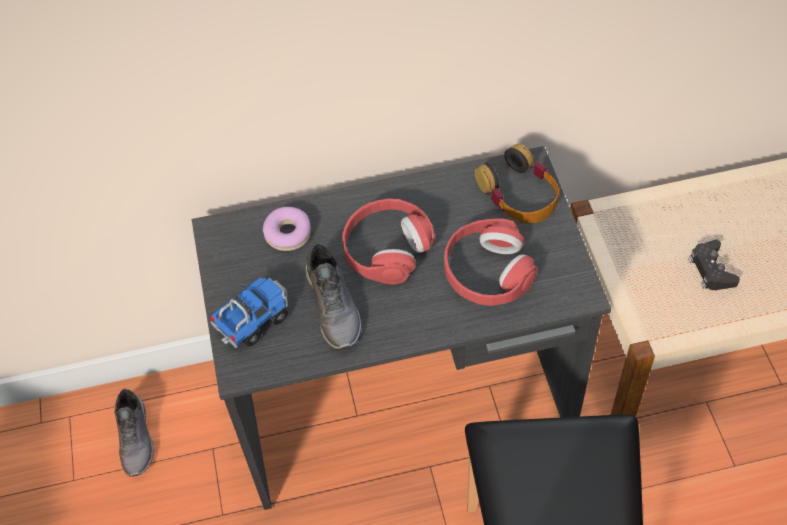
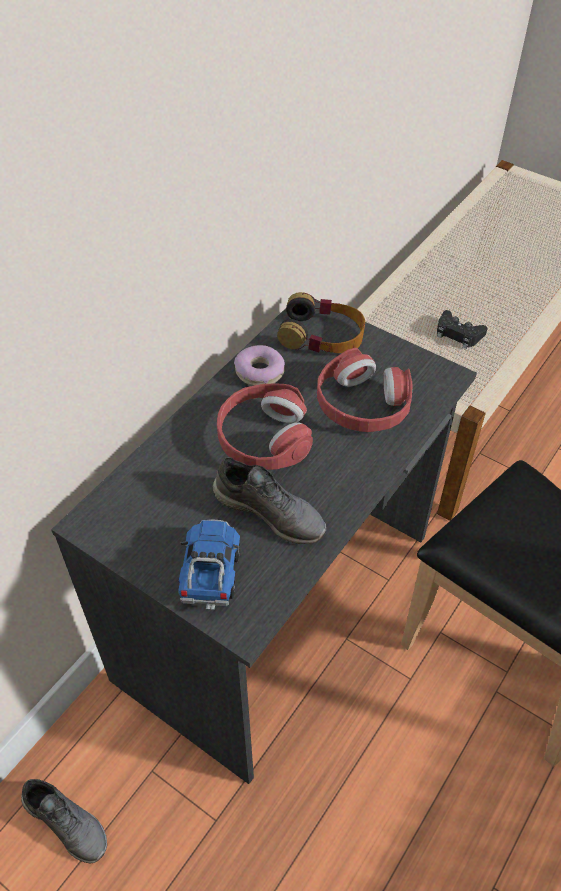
camera: 45 degrees left, 5 degrees down
(288, 233) = (163, 481): donut -> donut (259, 372)

